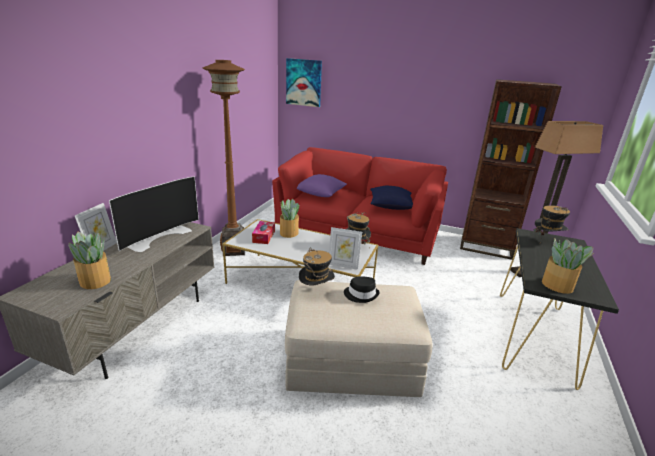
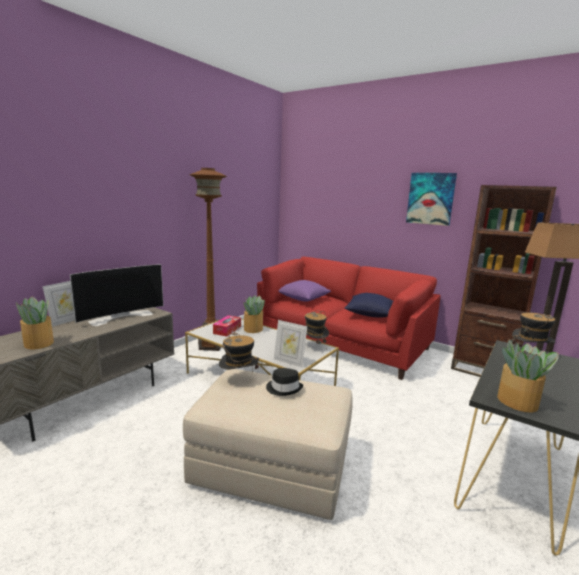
camera: 15 degrees right, 10 degrees down
(304, 82) = (301, 197): picture -> picture (430, 198)

